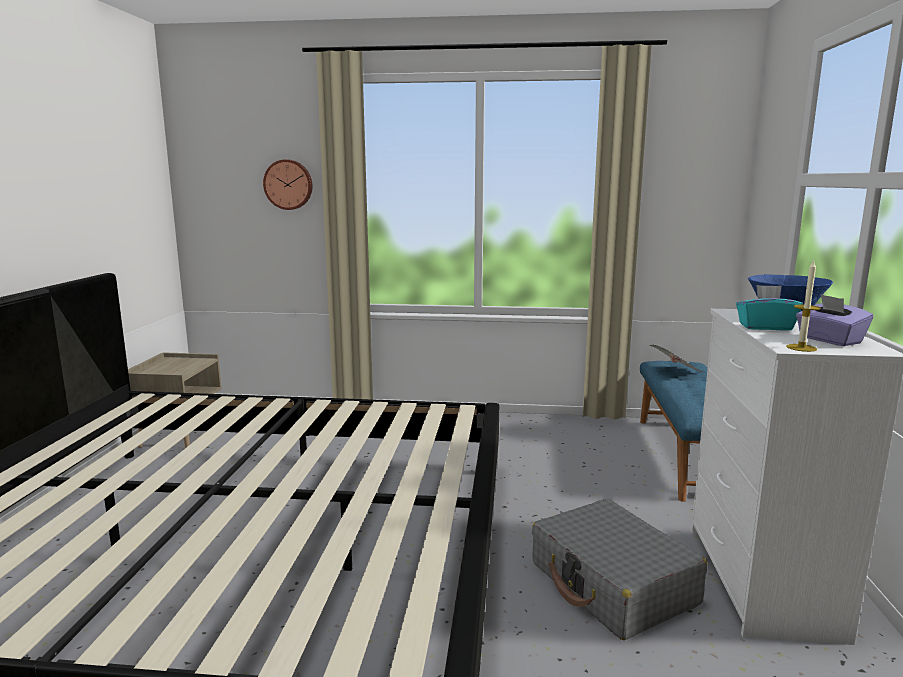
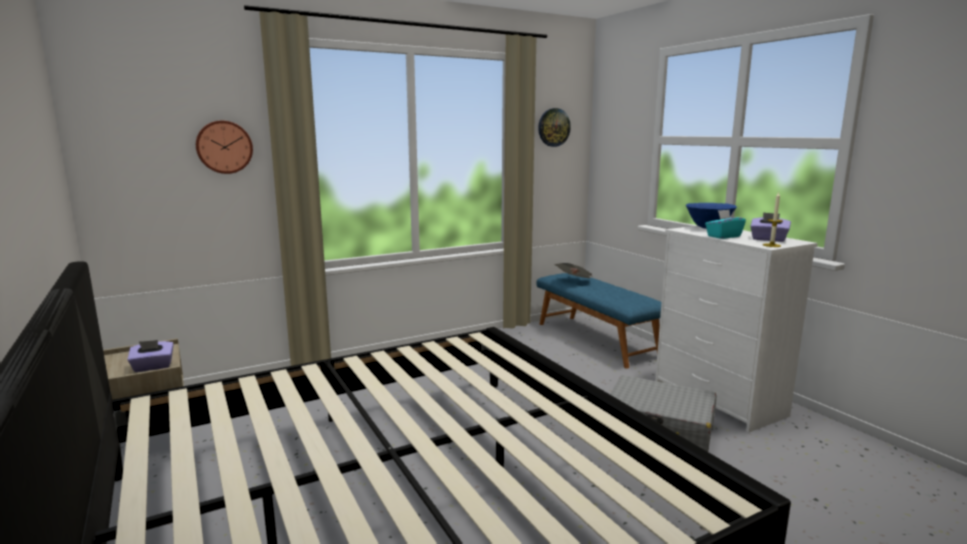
camera: 35 degrees left, 0 degrees up
(173, 372) = (153, 367): none -> purple tissue box
(682, 164) = (553, 127): none -> wall clock

